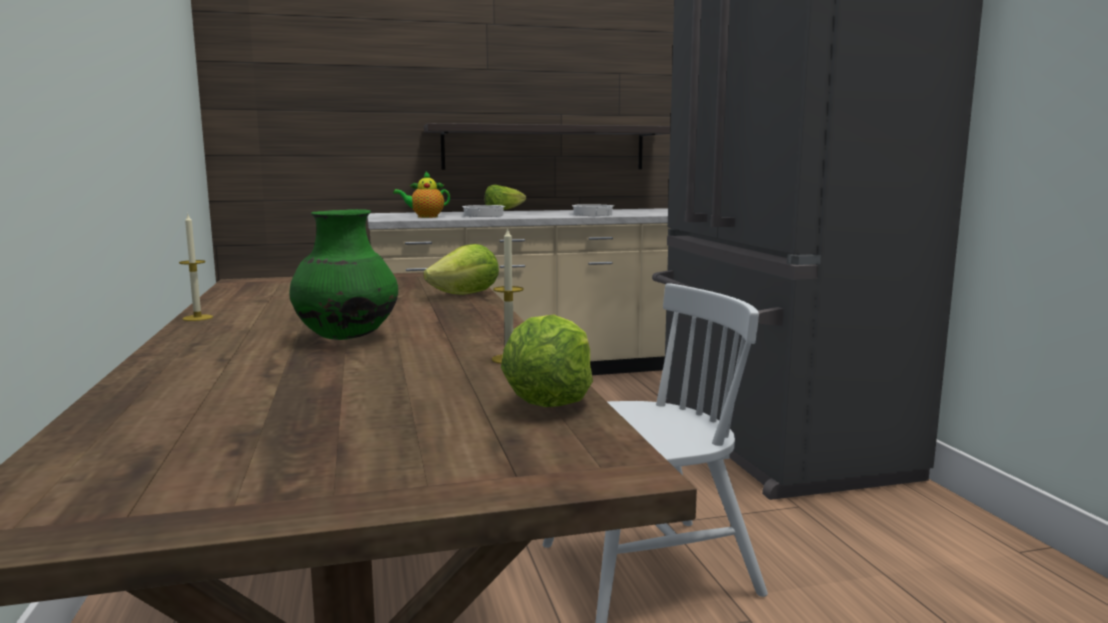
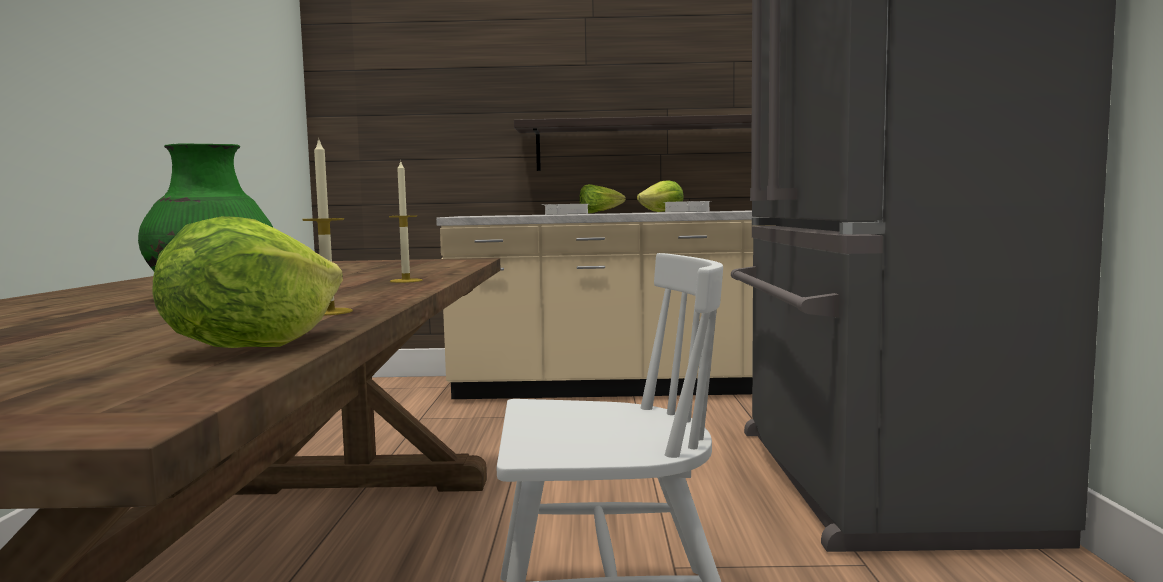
camera: 15 degrees right, 5 degrees down
(197, 318) = (126, 282): candle -> candle (406, 281)
(425, 217) = (503, 215): teapot -> none
(466, 295) = (439, 271): lettuce -> lettuce (663, 212)

